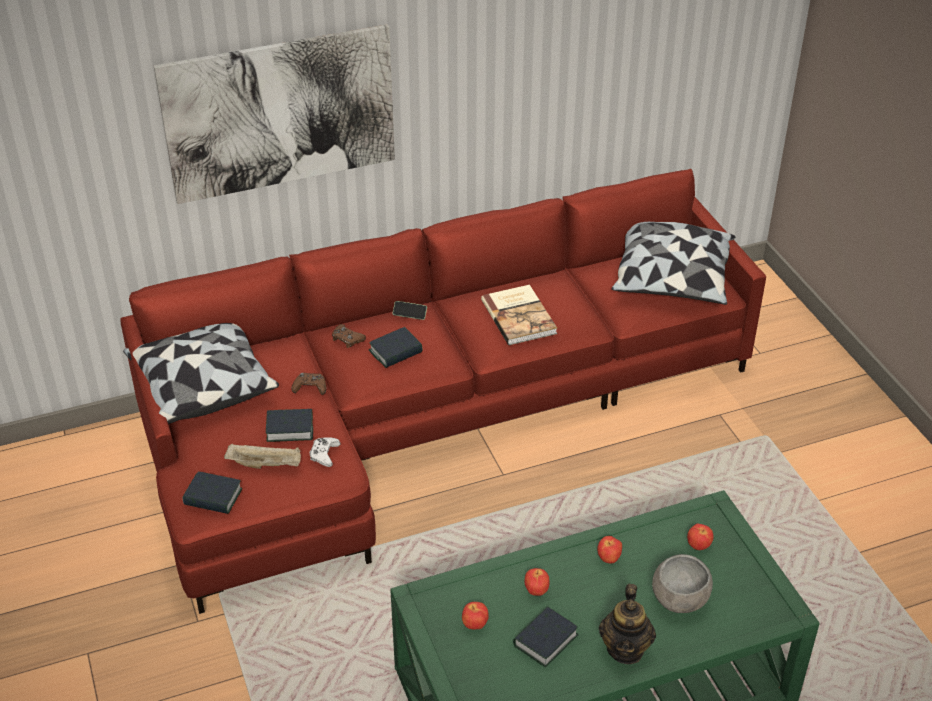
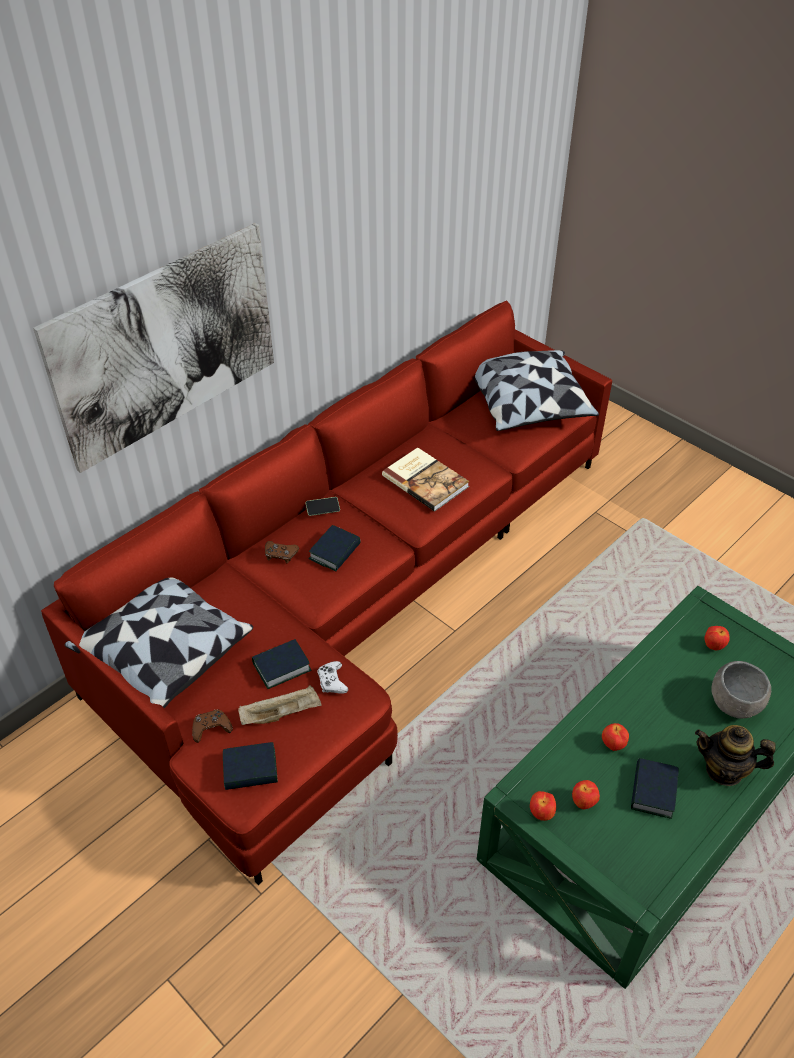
camera: 25 degrees left, 5 degrees up
(310, 387) = (273, 616): brown game controller -> brown game controller (211, 728)
(609, 559) = (651, 687): apple -> apple (541, 813)
(625, 648) = (724, 770): teapot -> teapot turned 120 degrees clockwise

